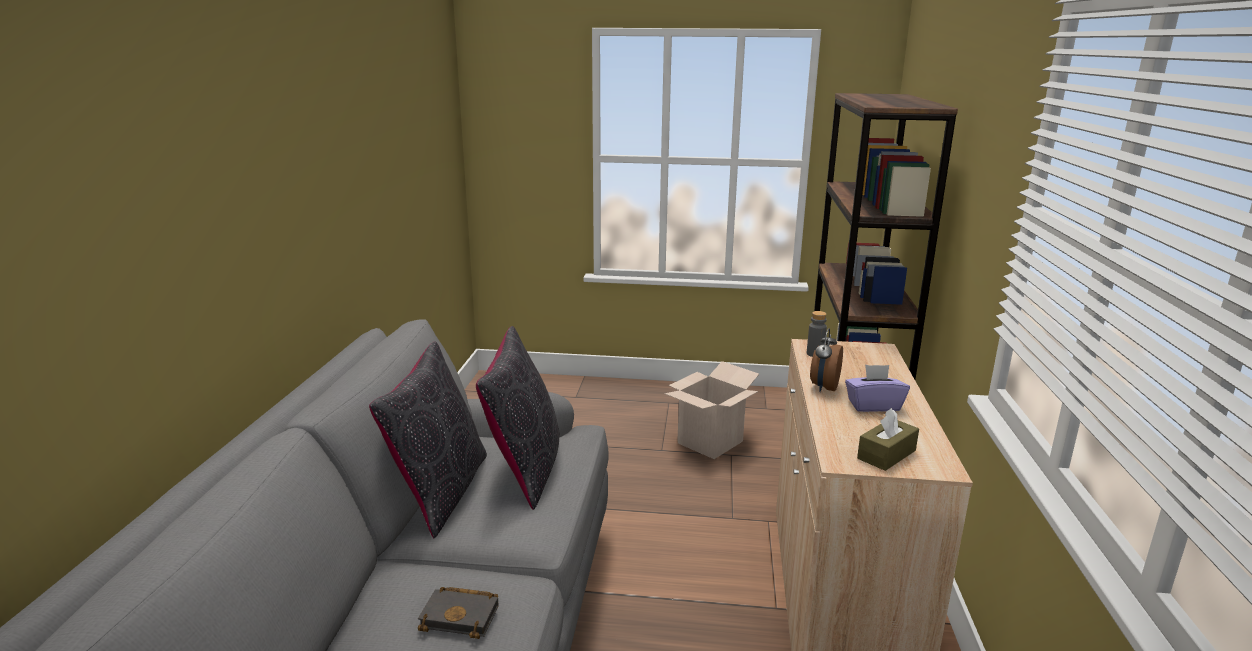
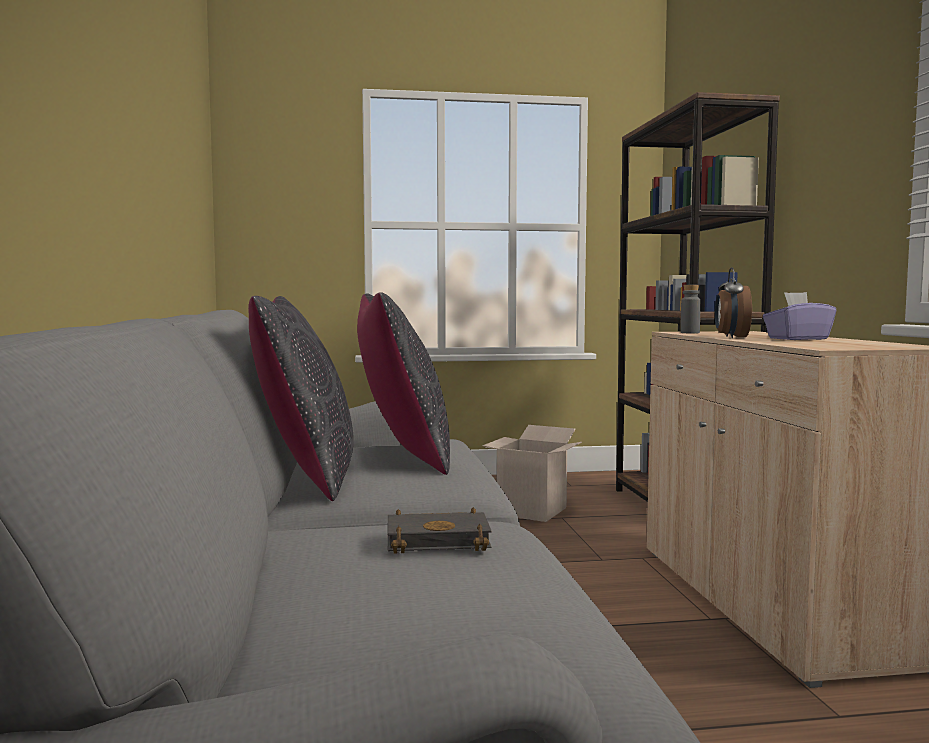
camera: 15 degrees left, 15 degrees down
(886, 454) = (862, 345): brown tissue box -> none

